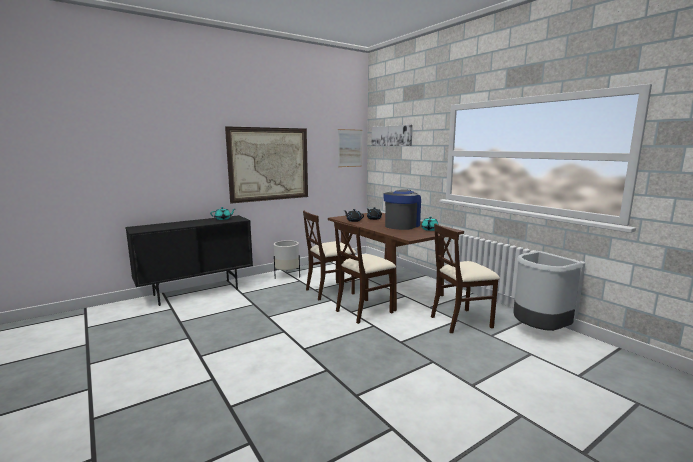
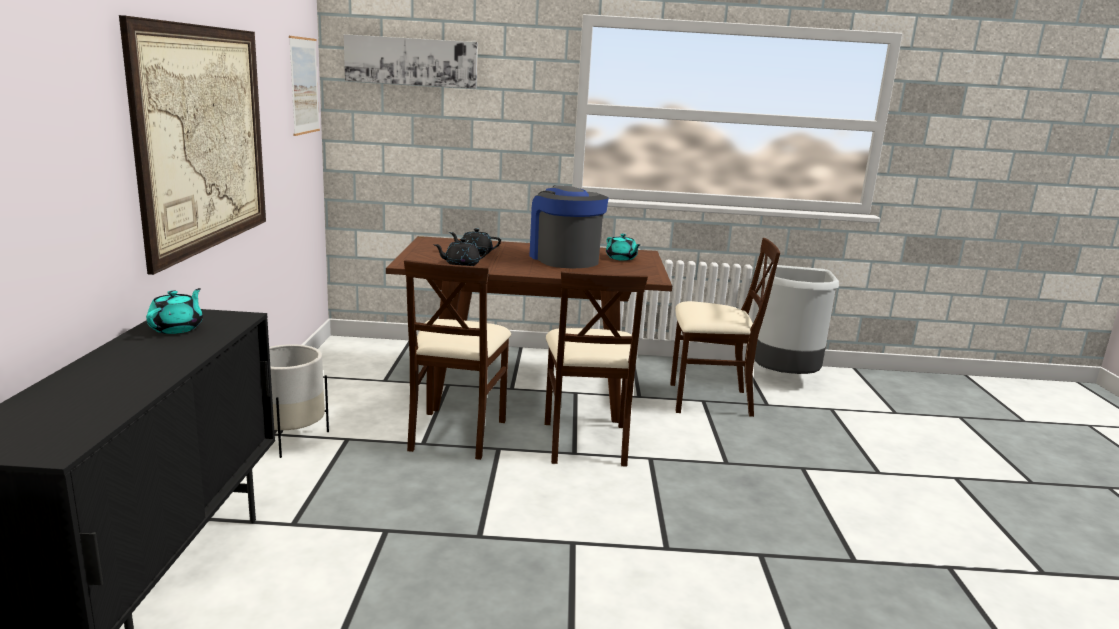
camera: 55 degrees left, 5 degrees up
(461, 321) = (708, 400): beige chair -> beige chair turned 105 degrees counterclockwise

